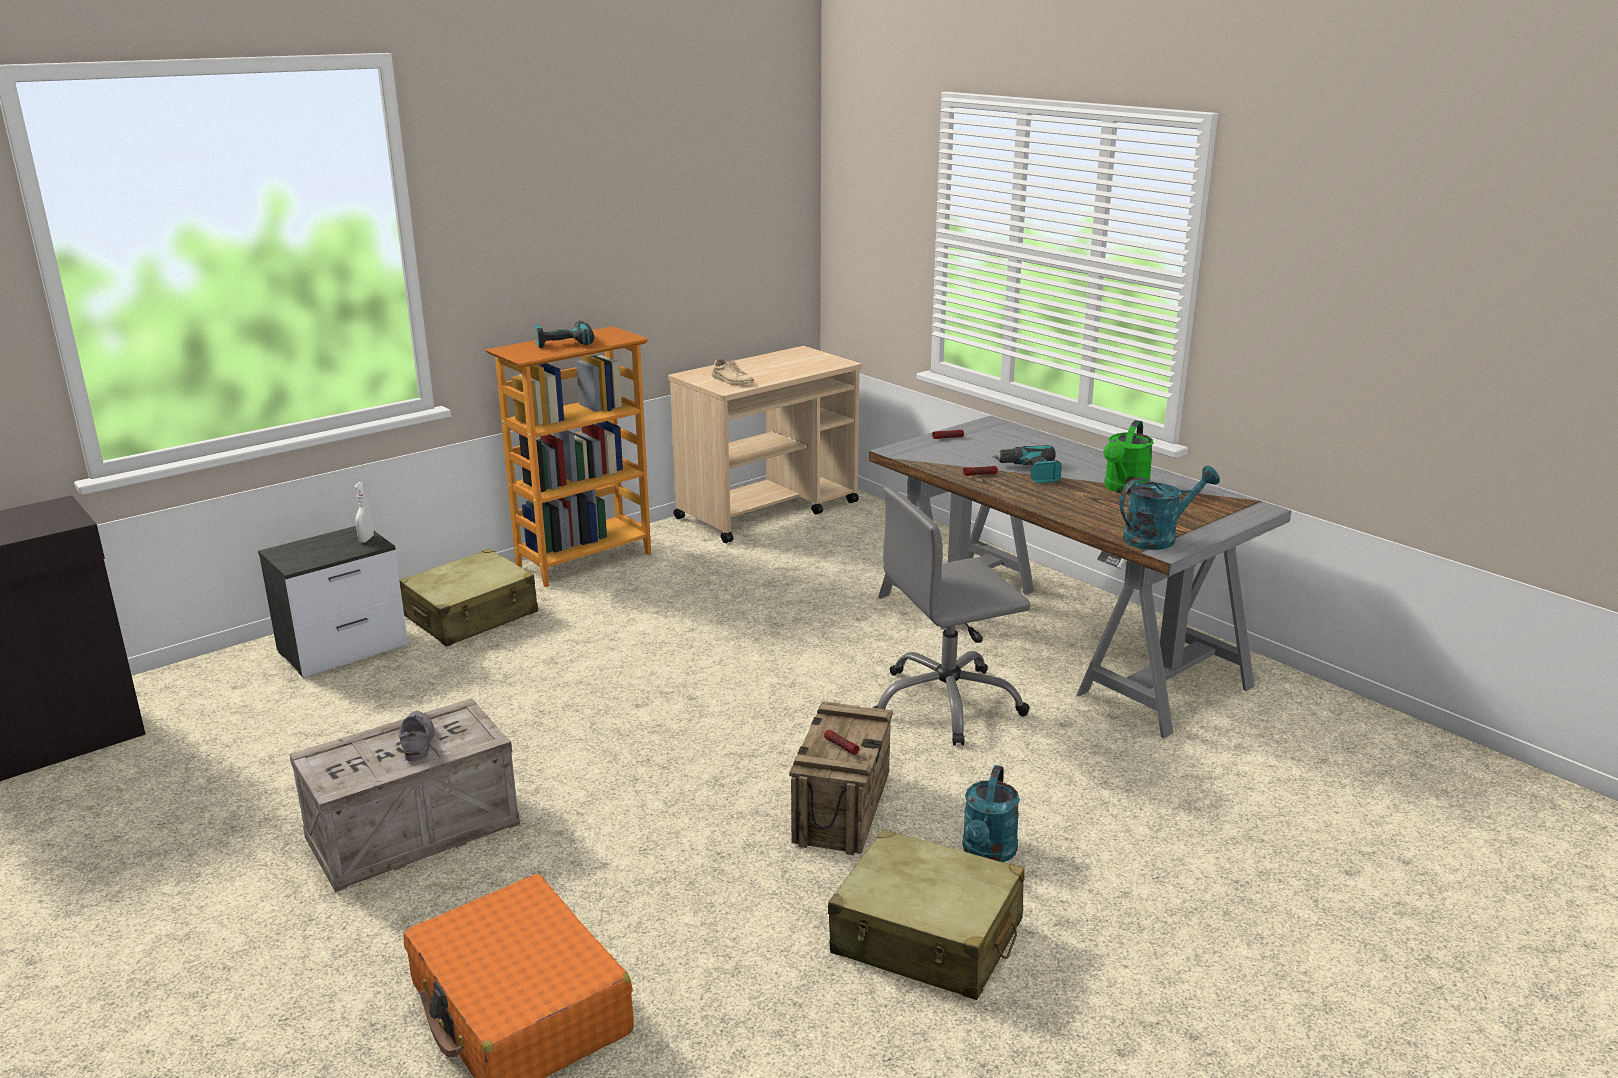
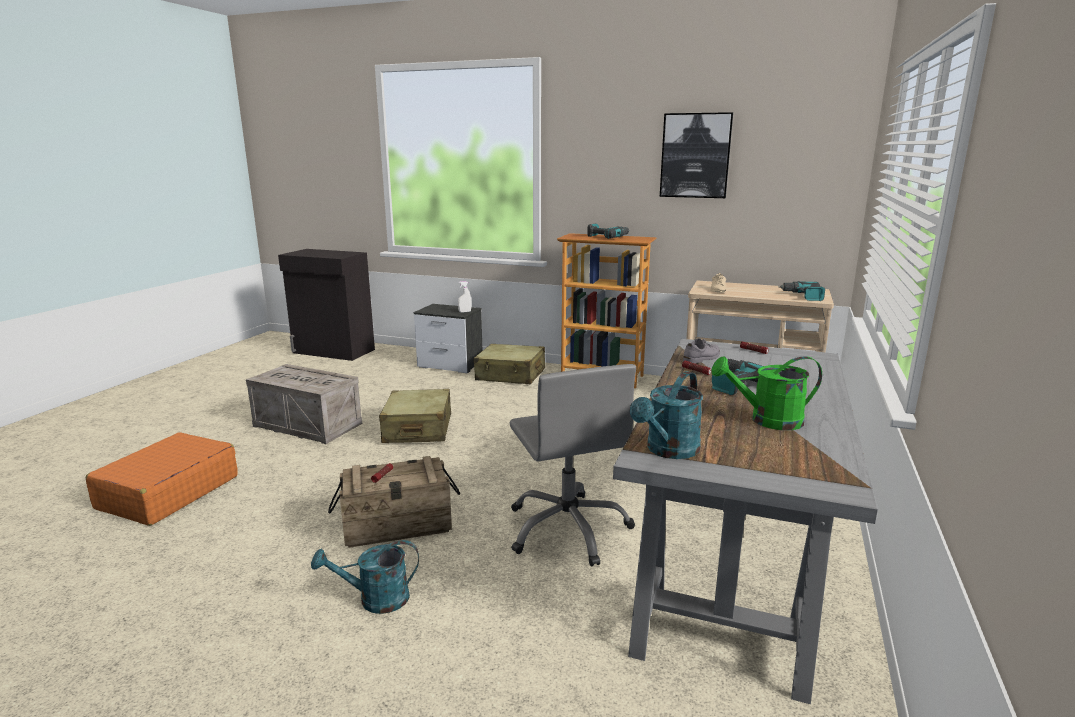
camera: 60 degrees right, 5 degrees down
(417, 740) = (309, 378): grey shoe -> grey shoe (702, 358)
(642, 198) = (695, 155): none -> picture
(817, 362) = (803, 296): none -> power drill
(927, 937) = (259, 600): beige suitcase -> beige suitcase (418, 429)
(946, 703) = (568, 528): grey office chair -> grey office chair turned 150 degrees counterclockwise
(1158, 538) = (668, 451): turquoise watering can -> turquoise watering can turned 90 degrees clockwise

